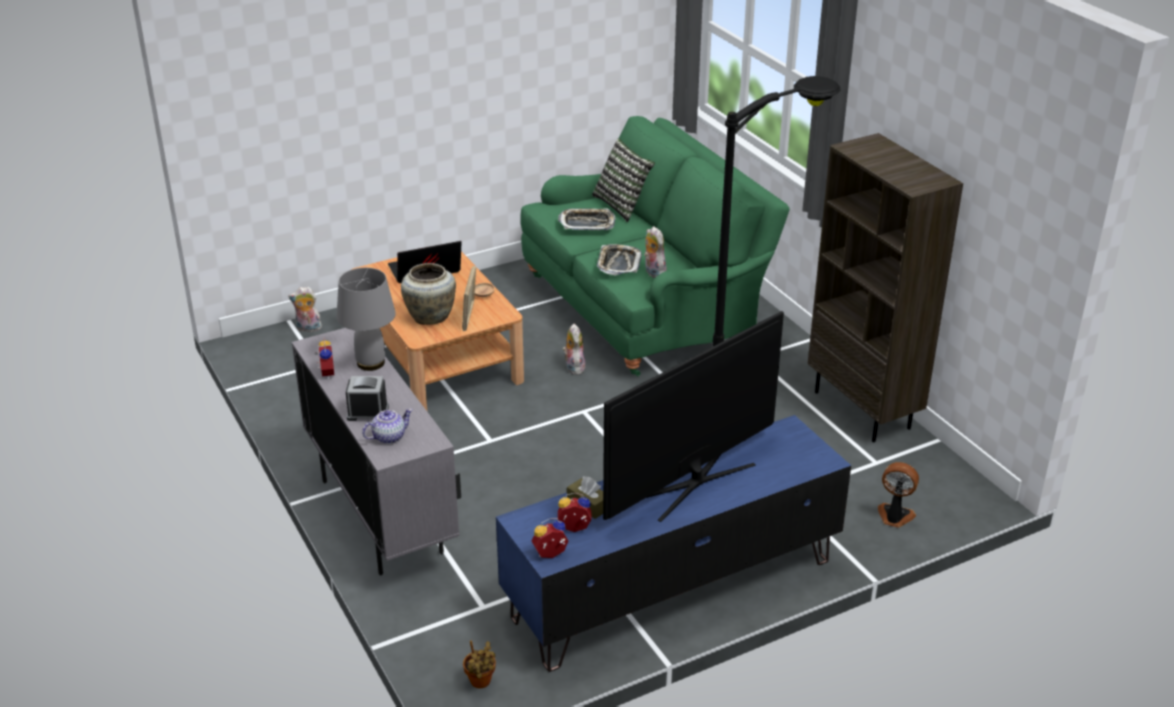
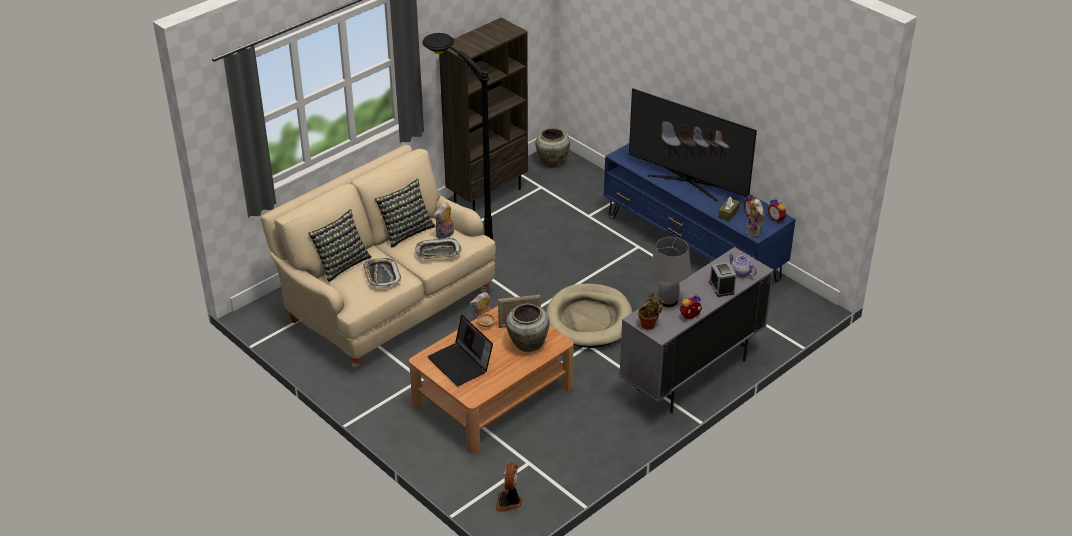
camera: 105 degrees left, 5 degrees up
(308, 328) = (477, 487): plush toy -> plush toy (755, 231)
(480, 683) = (803, 301): potted plant -> potted plant (649, 324)
(541, 450) = (589, 319): none -> beige dog bed
(645, 307) = (385, 301): green sofa -> beige sofa
(674, 249) = (406, 231): none -> pillow
(894, 517) = (590, 178): fan -> fan (509, 502)
(949, 486) = (552, 161): none -> beige vase

